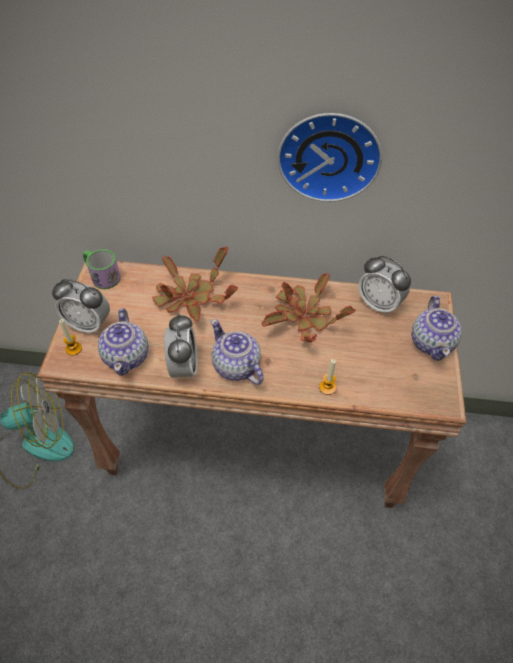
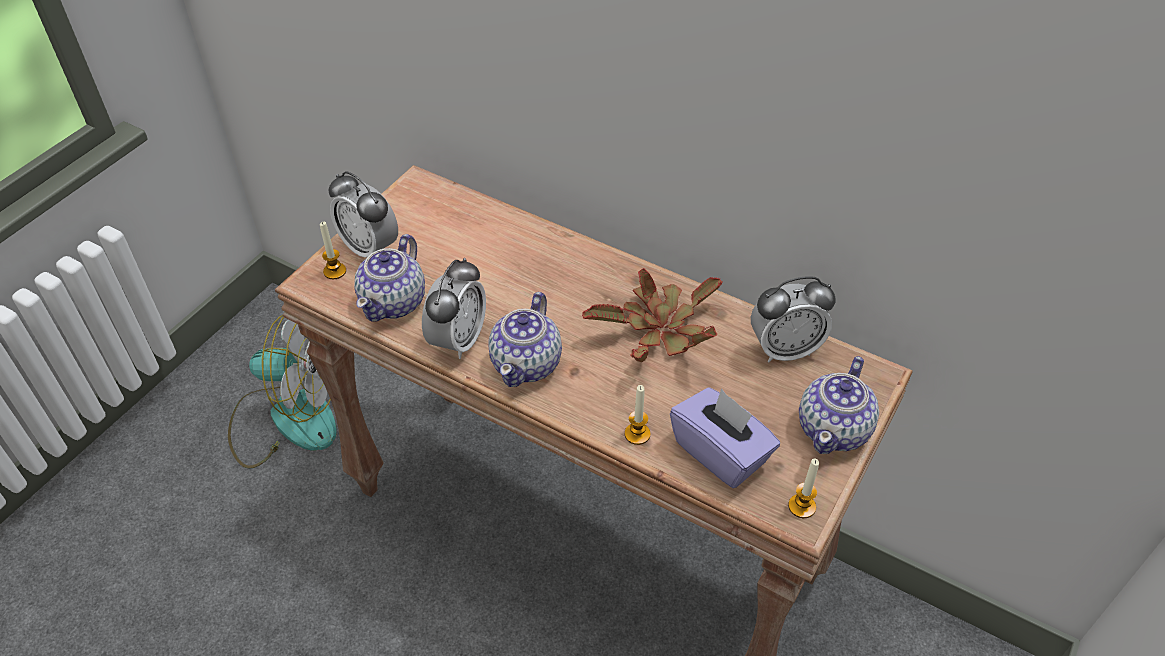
camera: 25 degrees right, 5 degrees down
(102, 276) = (420, 193): mug -> none
(189, 297) = (517, 255): potted plant -> none
(236, 367) = (527, 363): teapot -> teapot turned 150 degrees counterclockwise
(329, 155) = (737, 94): wall clock -> none
(379, 304) = (784, 349): alarm clock -> alarm clock turned 75 degrees counterclockwise
(380, 380) = (721, 452): none -> purple tissue box
(441, 396) = (802, 506): none -> candle

